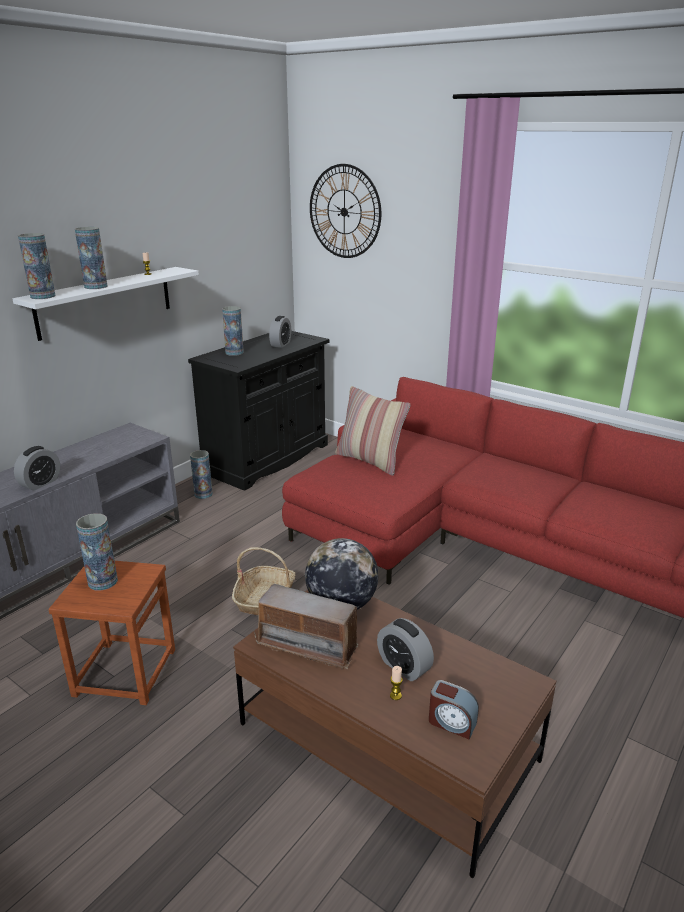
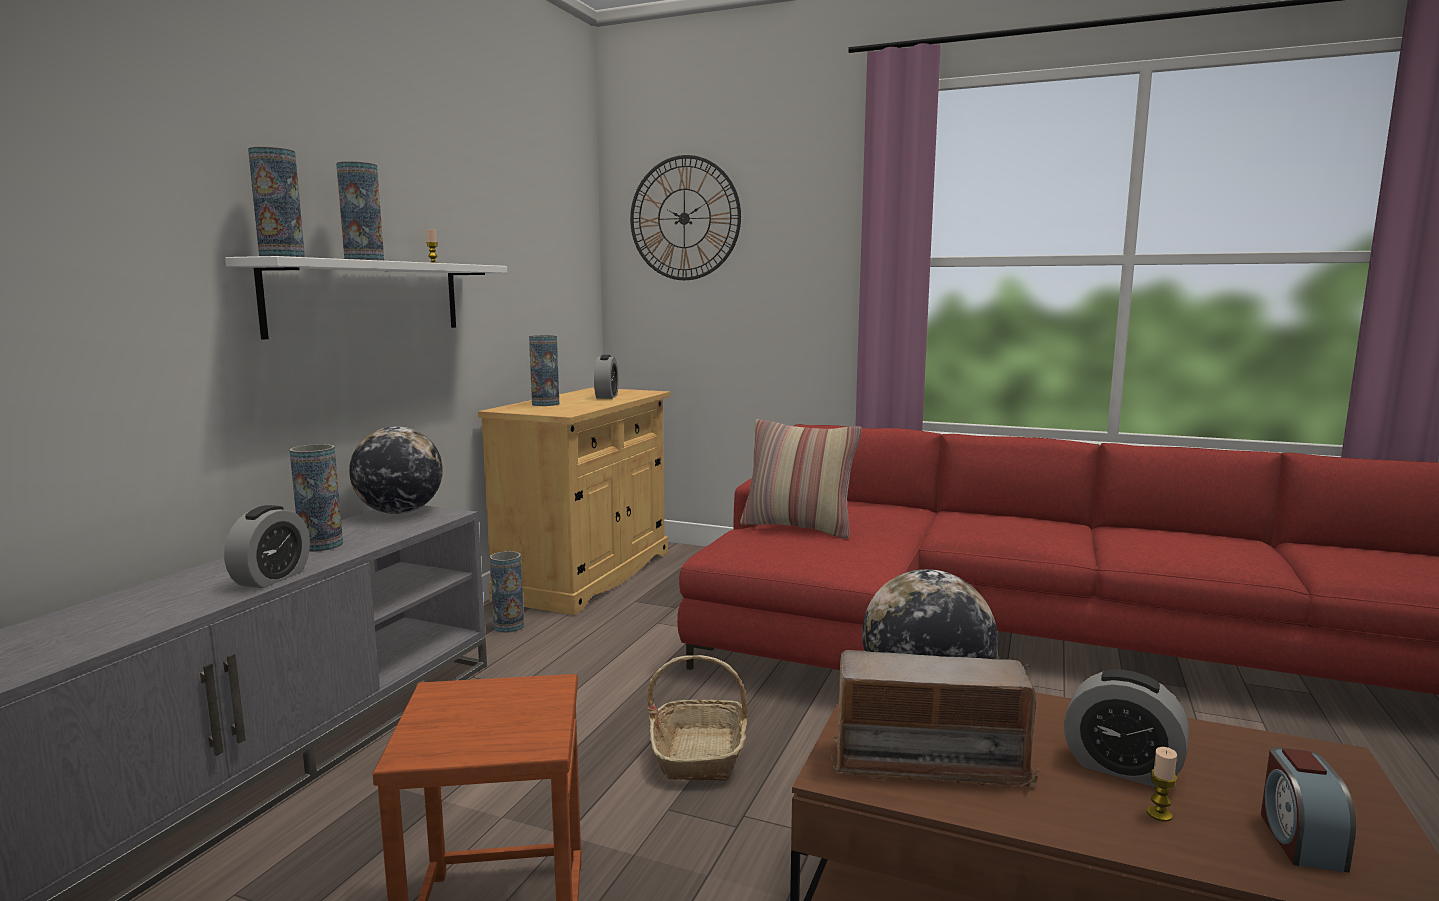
camera: 15 degrees left, 15 degrees down
(103, 581) = (469, 713): vase -> vase (321, 545)
(126, 433) = (399, 512): none -> globe
(267, 458) = (587, 575): black cabinet -> beige cabinet
(451, 722) = (1299, 839): alarm clock -> alarm clock turned 90 degrees clockwise

